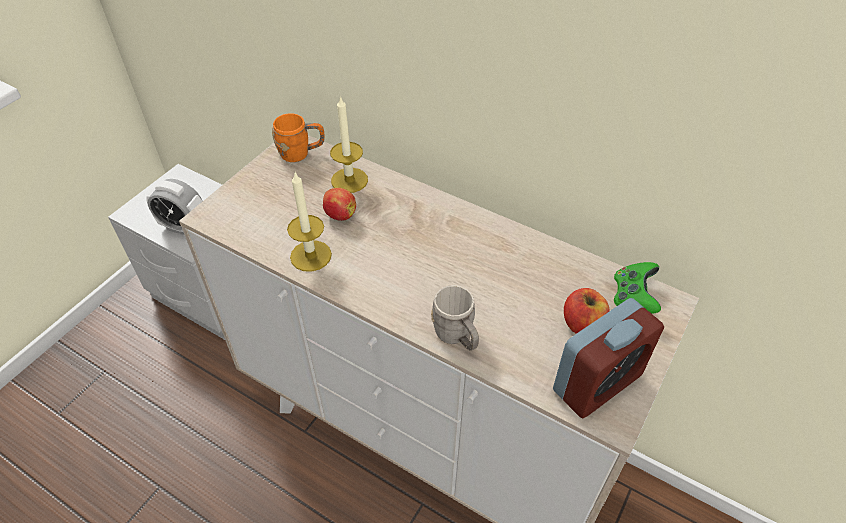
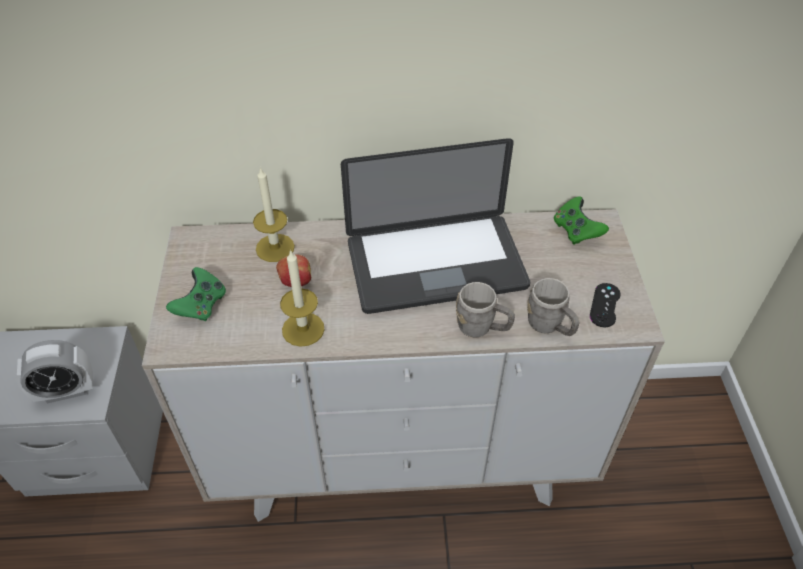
camera: 35 degrees left, 0 degrees up
(256, 198) = (201, 306): none -> green game controller
(301, 153) = (205, 245): orange mug -> none
(467, 260) = (436, 265): none -> laptop
(522, 371) = (550, 326): none -> grey mug
(582, 324) = (560, 269): apple -> none
(597, 383) = (605, 305): alarm clock -> black game controller

